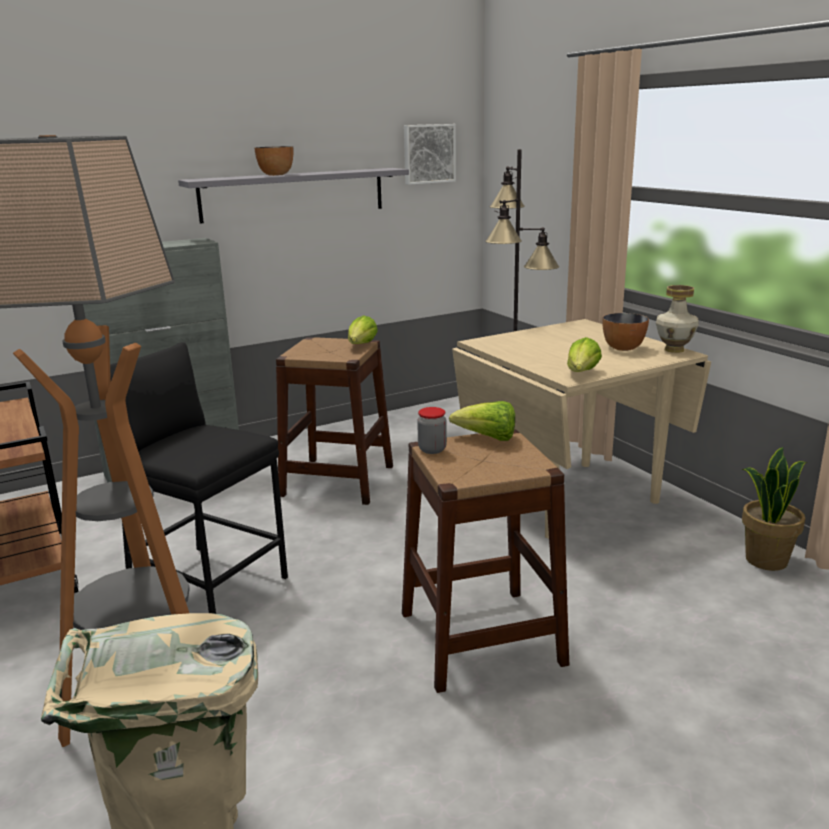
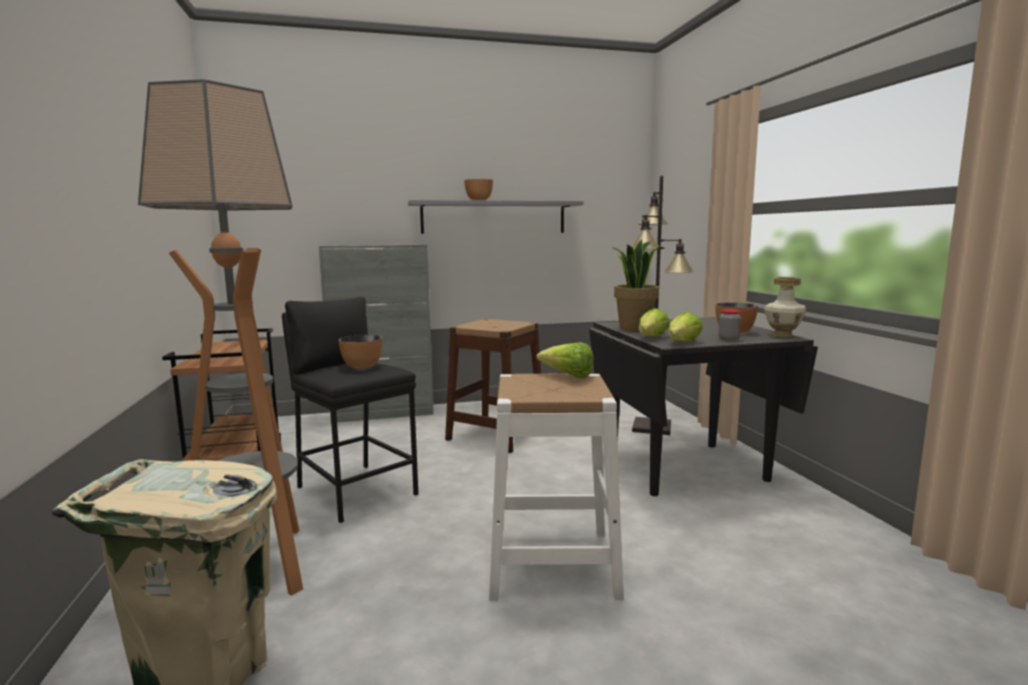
camera: 15 degrees right, 10 degrees down
(207, 438) = (362, 367): none -> bowl
(361, 345) = (520, 324): lettuce -> lettuce (651, 338)
(428, 153) = (604, 193): picture -> none
(432, 449) = (514, 379): jar -> jar (728, 339)
(481, 637) = (552, 563): brown stool -> white stool
(568, 497) = (685, 467): beige dining table -> black dining table
(765, 560) = (866, 541): potted plant -> potted plant (635, 328)

